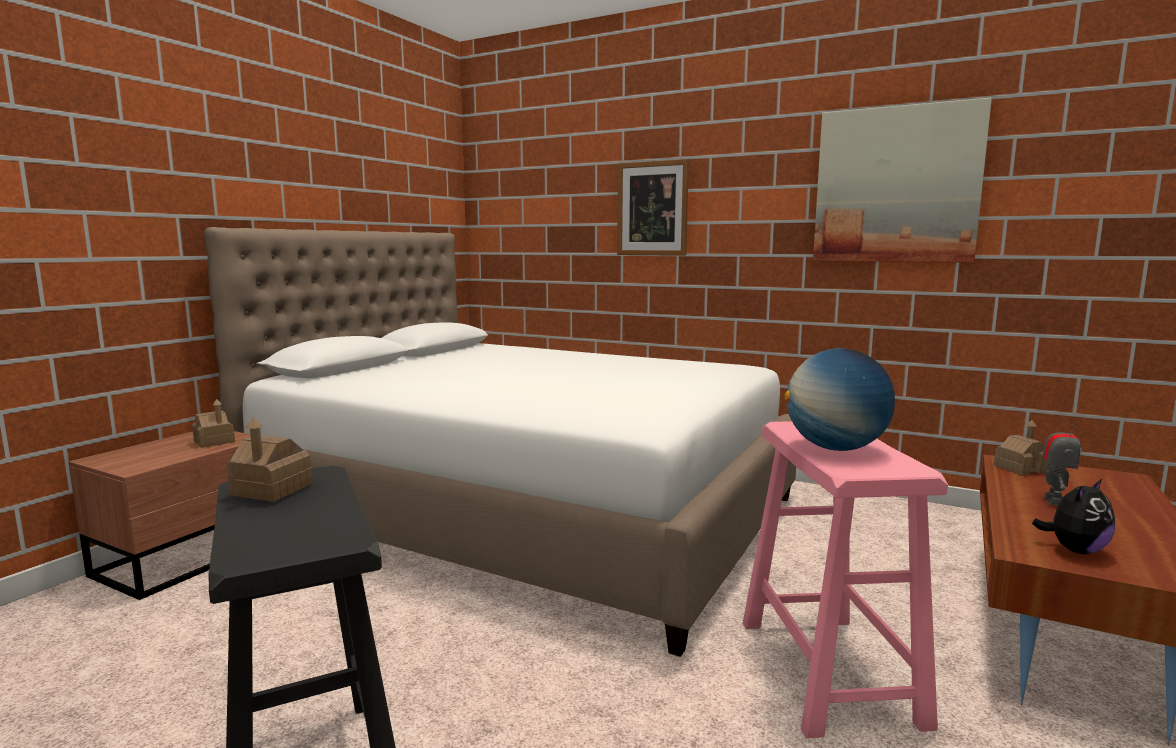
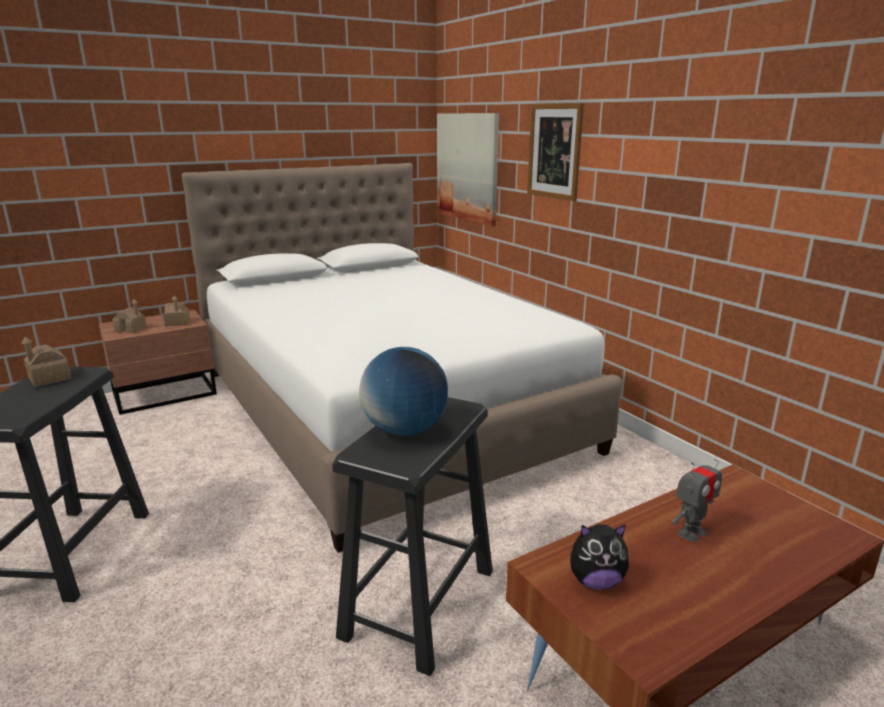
camera: 30 degrees right, 10 degrees up
(828, 672) = (418, 603): pink stool -> black stool
(896, 185) = (757, 146): picture -> picture (467, 167)
(1020, 469) = (734, 490): toy house -> toy house (131, 329)

